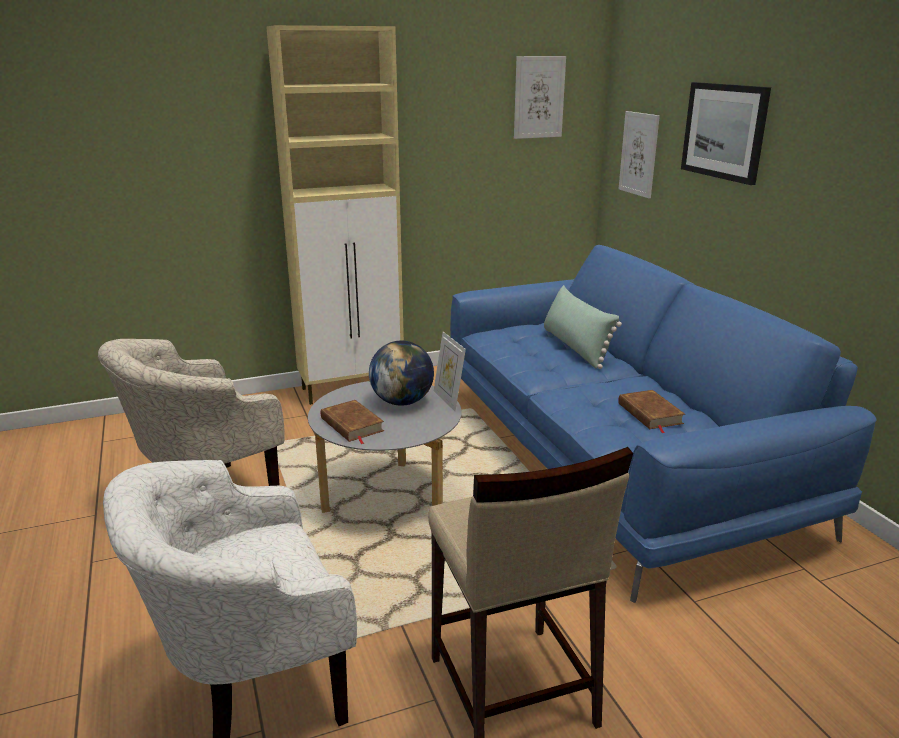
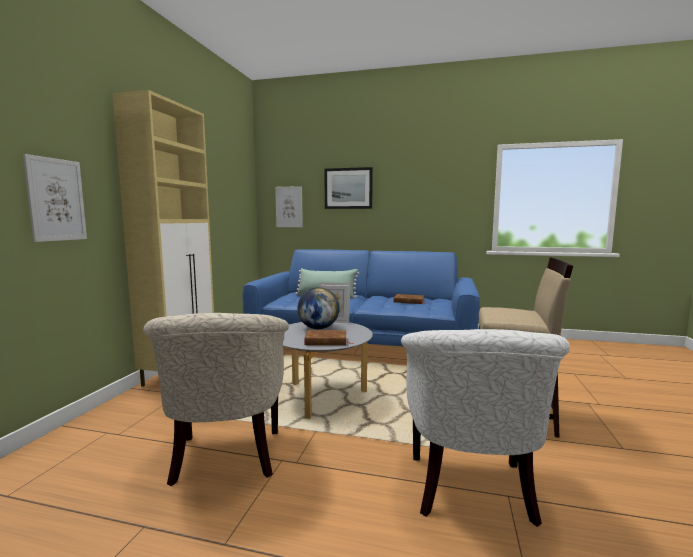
camera: 55 degrees left, 15 degrees down
(539, 97) = (235, 177): picture -> picture (56, 200)

